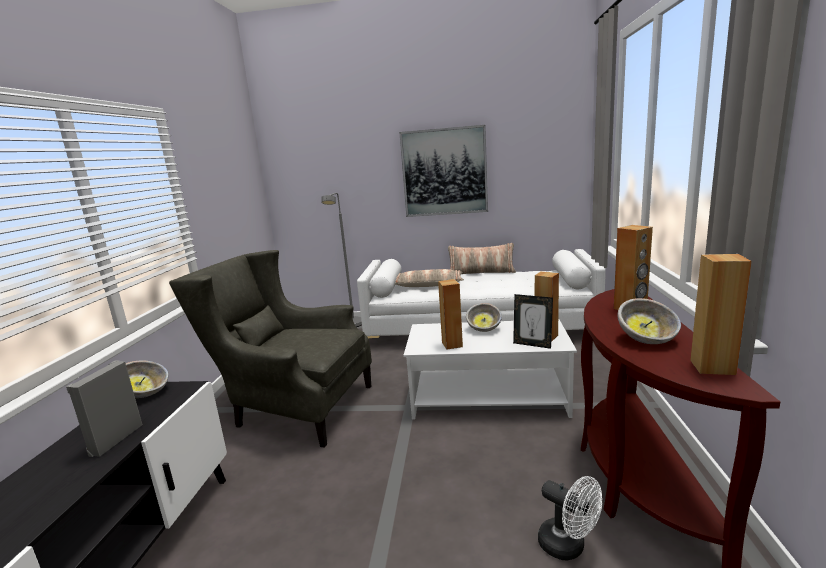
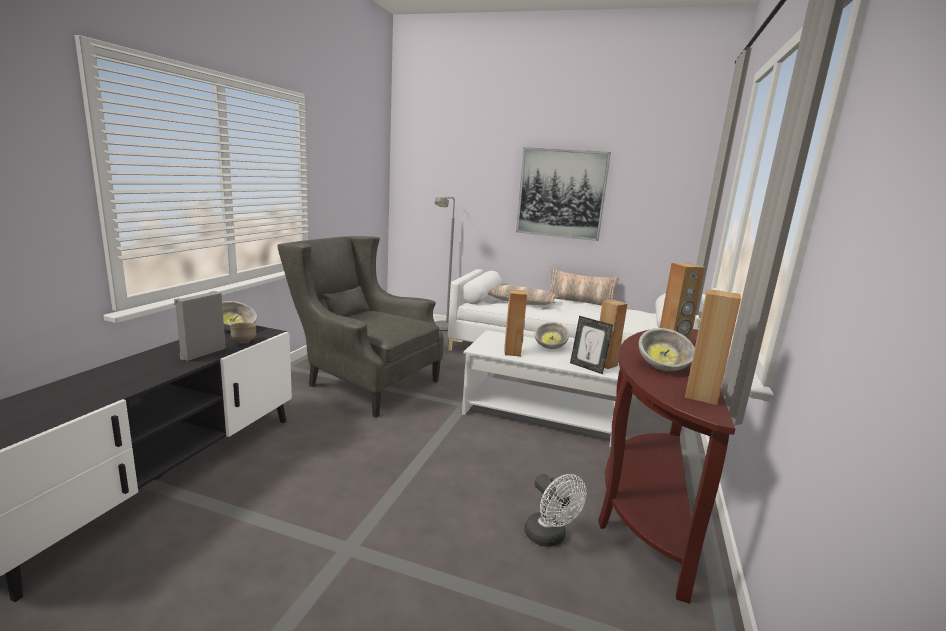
camera: 10 degrees right, 0 degrees up
(162, 409) = (244, 342): none -> brown bowl

